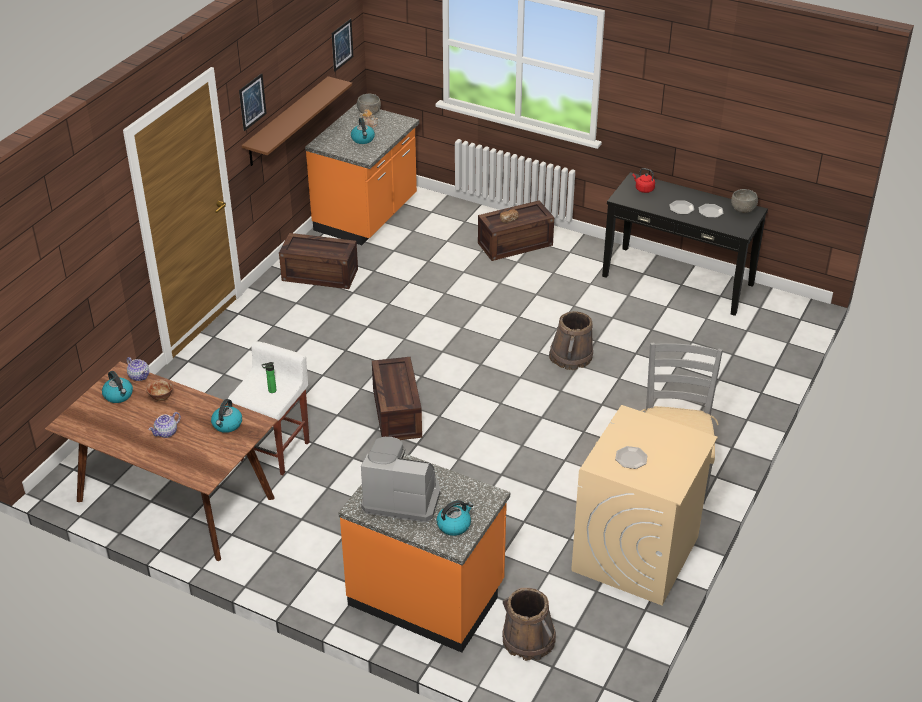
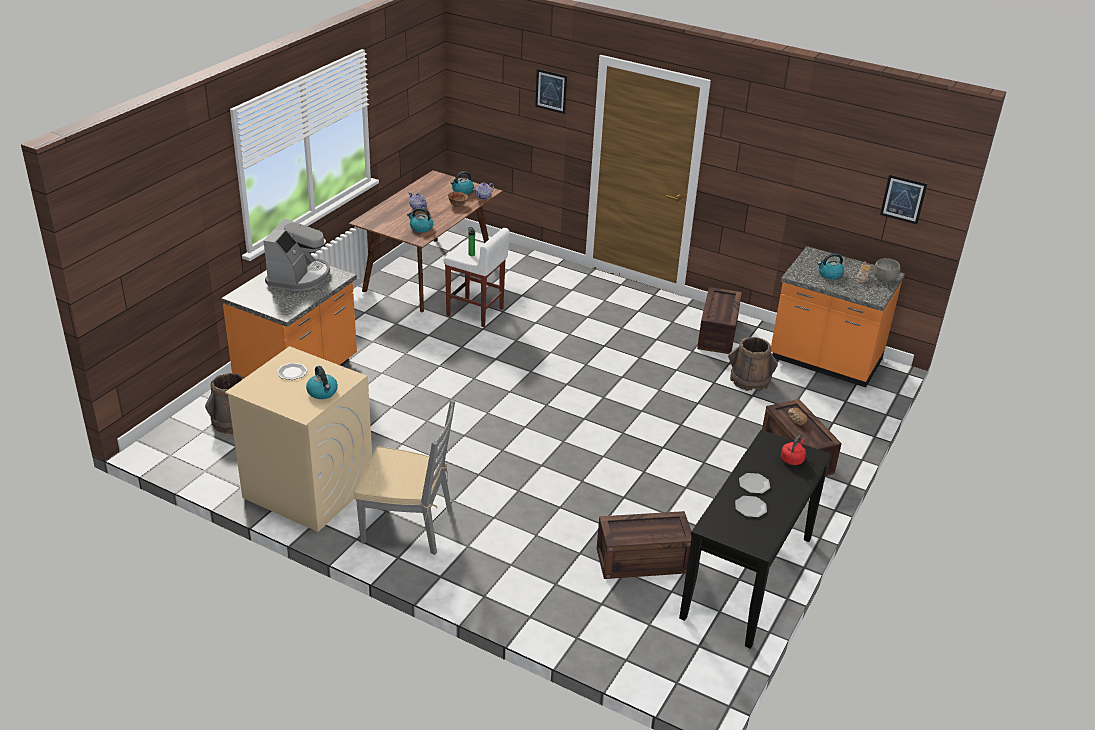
camera: 90 degrees right, 5 degrees down
(252, 102) = (749, 148): picture -> picture (551, 91)
(287, 122) = (791, 204): brown shelf -> none
(395, 412) = (516, 369): crate -> crate (643, 559)
(454, 525) = (259, 296): kettle -> kettle (322, 392)
(571, 357) = (595, 477): brown bucket -> brown bucket (749, 380)
(743, 209) = (760, 537): grey bowl -> none

